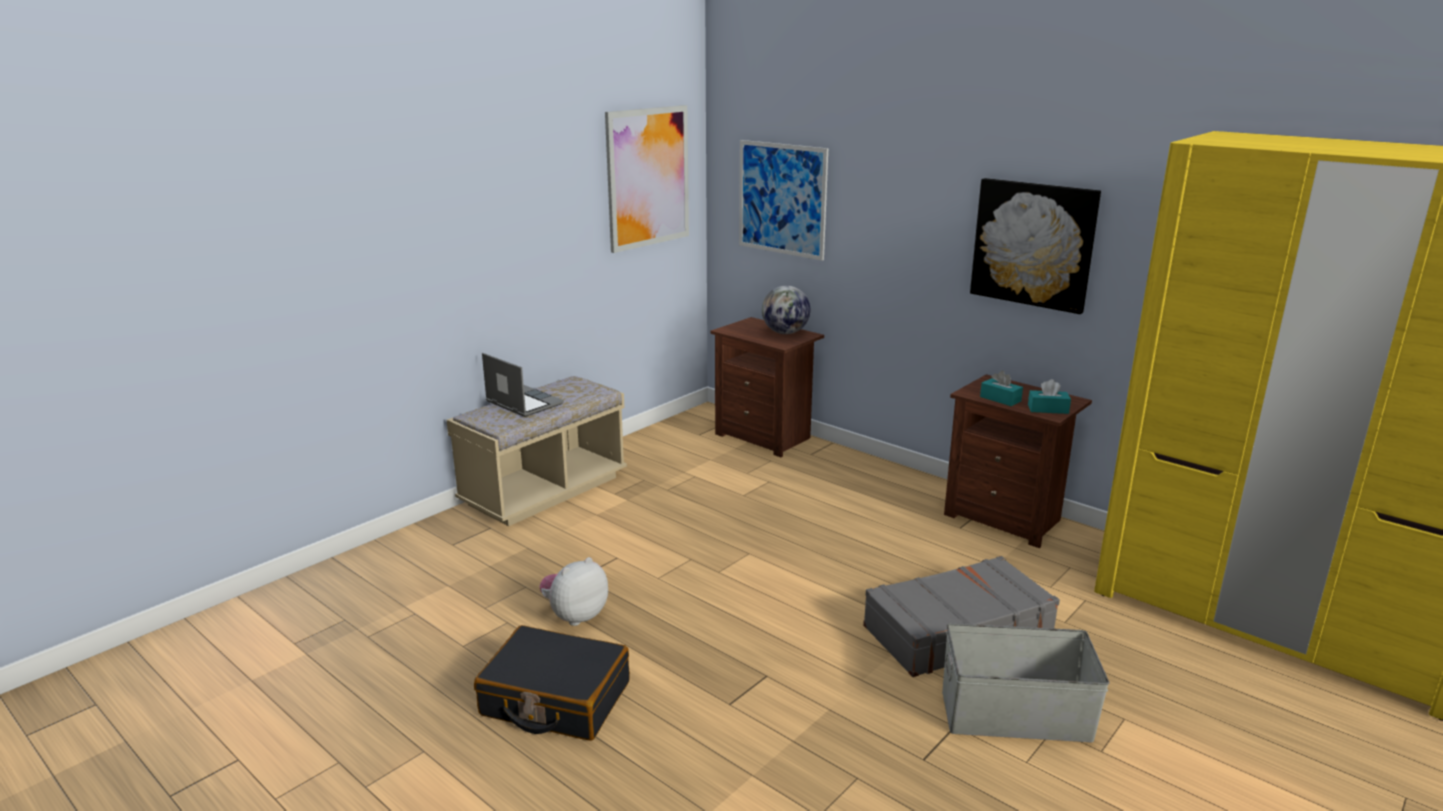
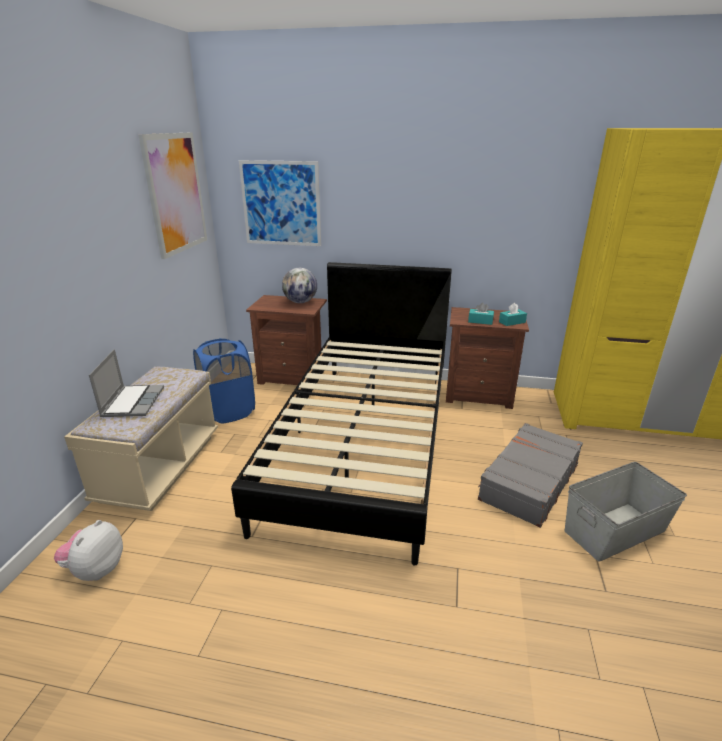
camera: 30 degrees left, 5 degrees up
(522, 403) = (133, 402): laptop -> laptop turned 75 degrees clockwise
(555, 699) = (326, 673): black suitcase -> none
(575, 616) = (276, 576): plush toy -> plush toy (96, 570)
(657, 456) = (229, 411): none -> blue laundry basket
(785, 528) = (364, 441): none -> black bed
(1033, 244) = (482, 216): picture -> none

